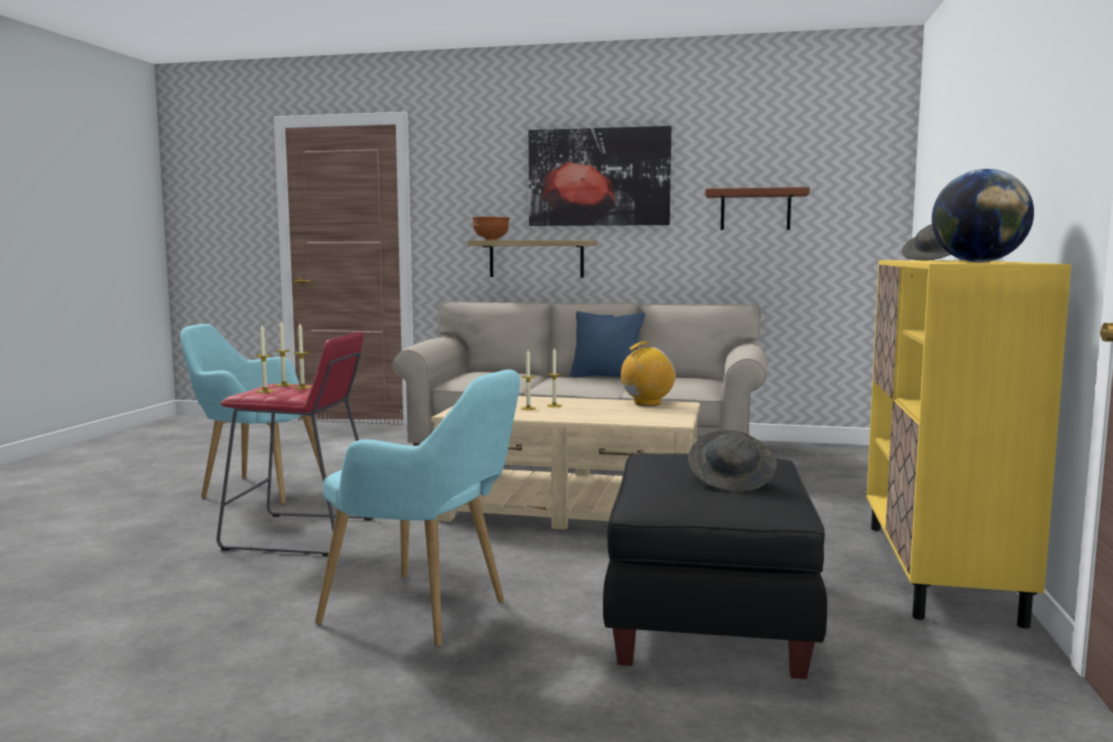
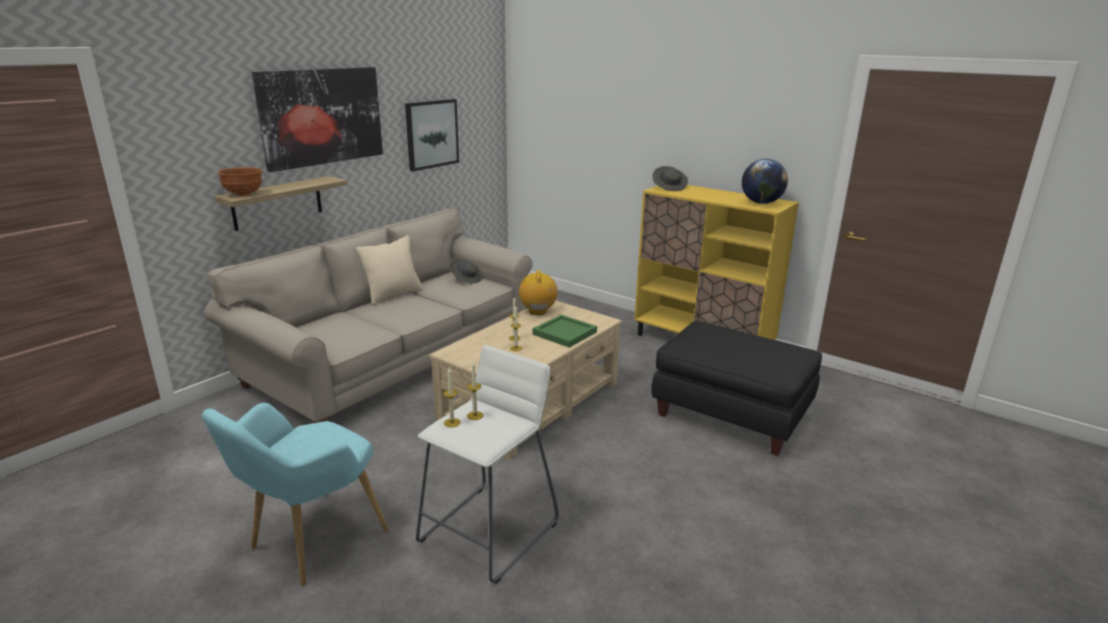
camera: 65 degrees left, 15 degrees up
(265, 391) = (479, 435): candle -> none
(301, 534) = (489, 531): red stool -> white stool
(426, 613) = (688, 500): turquoise armchair -> none
(602, 416) = (565, 333): none -> green tray
(606, 377) = (393, 295): blue pillow -> beige pillow
(732, 481) = (759, 345): grey hat -> grey hat (466, 279)
(755, 210) = (431, 134): brown shelf -> picture

